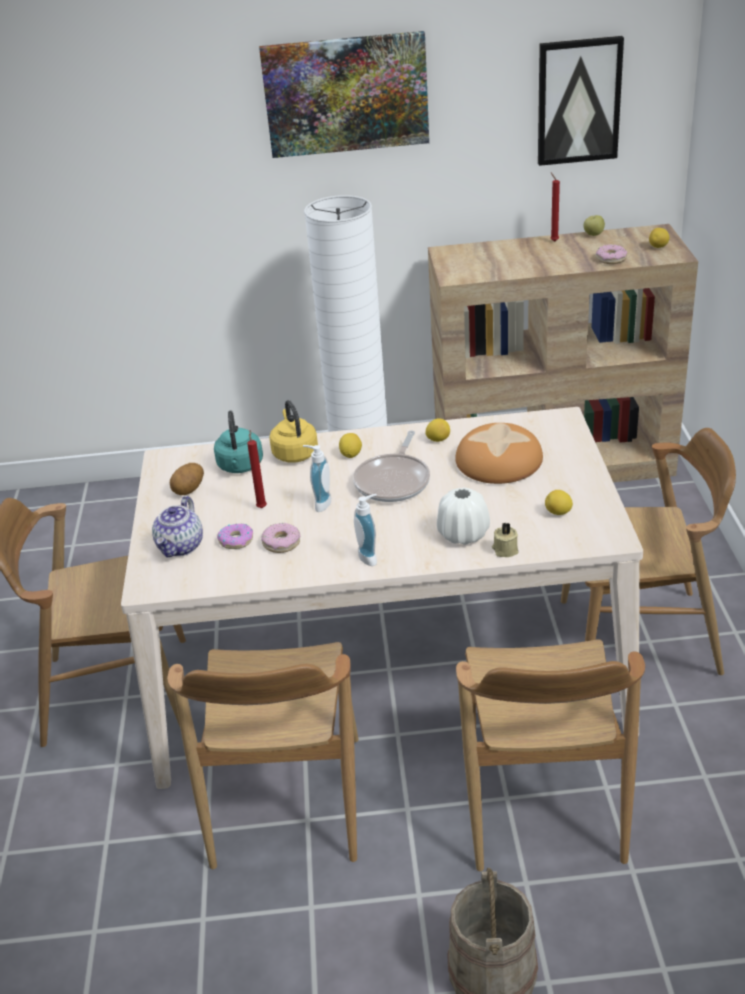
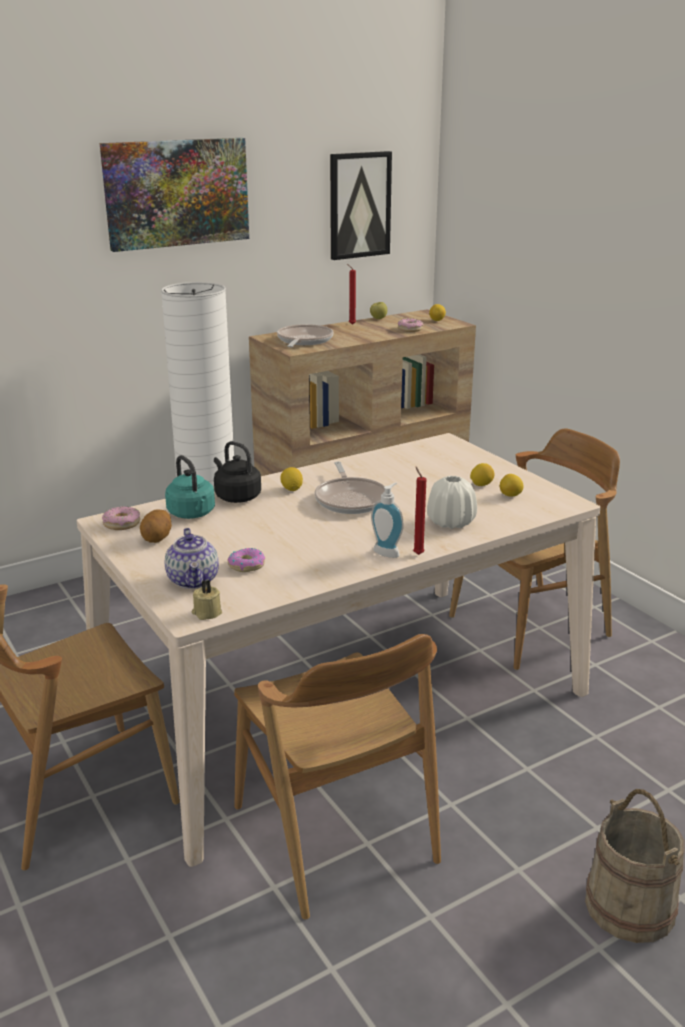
camera: 30 degrees left, 10 degrees down
(262, 507) = (246, 537): red candle -> red candle (417, 554)
(281, 543) = (293, 558): donut -> donut (122, 524)
(294, 453) = (236, 496): yellow kettle -> black kettle
(320, 503) = (300, 525): soap dispenser -> none
(438, 439) = (358, 468): lemon -> lemon (481, 485)
(476, 263) = (303, 341): none -> frying pan
(499, 460) = (425, 473): bread -> none
(505, 550) = (496, 525): beige candle -> beige candle (206, 613)
(540, 802) = (556, 763): brown chair -> none

